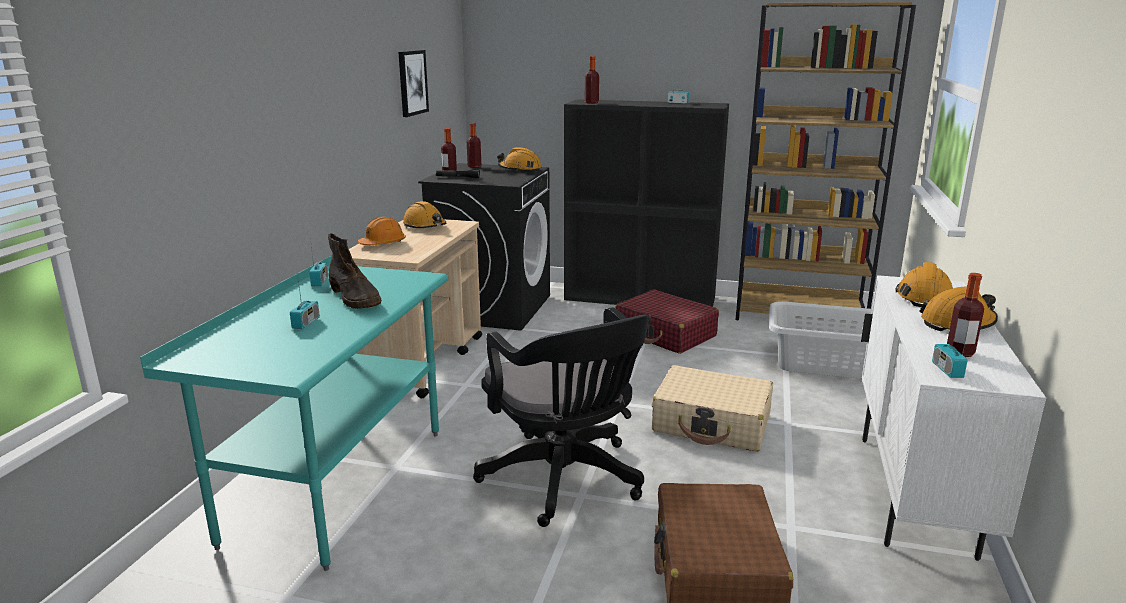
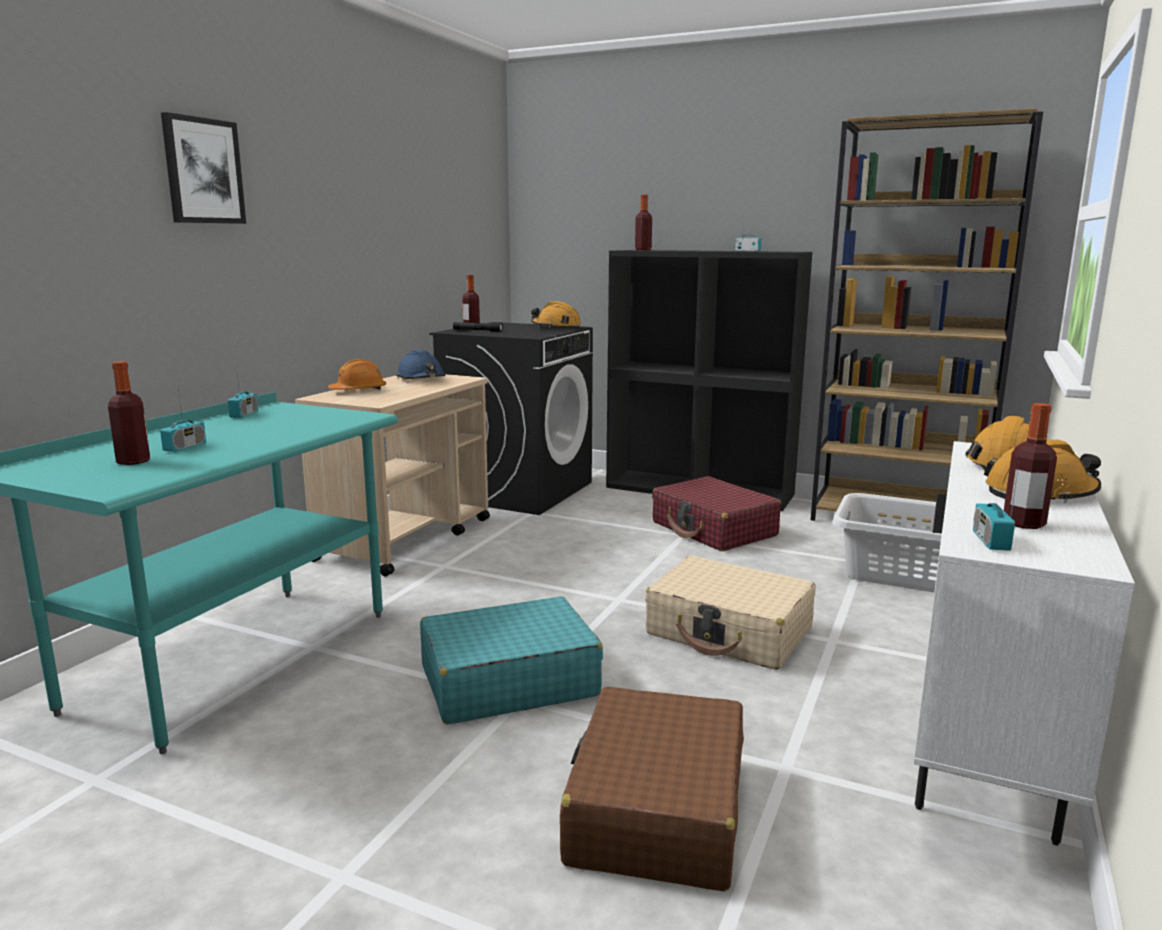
camera: 10 degrees right, 5 degrees down
(355, 298) = (267, 429): brown boot -> none
(412, 82) = (428, 220): picture -> picture (203, 171)
(425, 226) = (421, 379): orange hard hat -> blue hard hat
(474, 166) = (507, 324): bottle -> bottle (133, 461)
(565, 481) = (508, 681): black office chair -> turquoise suitcase

